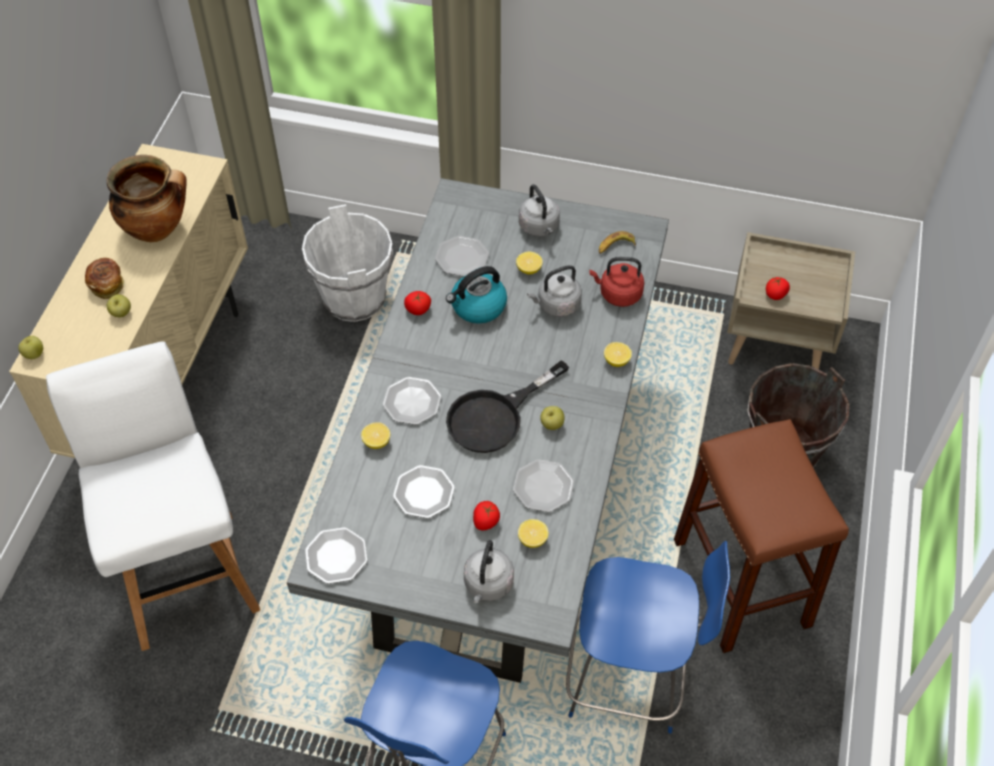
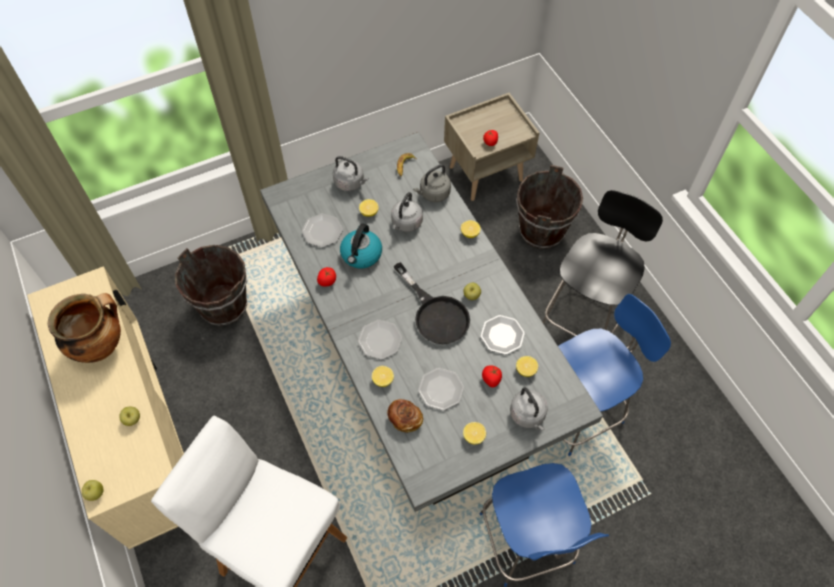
camera: 40 degrees left, 5 degrees up
(107, 284) = (101, 407): bread -> bread (405, 419)
(337, 556) = (429, 467): plate -> none
(354, 298) = (223, 306): white bucket -> brown bucket
(410, 562) = (474, 436): none -> lemon
(495, 416) = (436, 314): black frying pan -> black frying pan turned 45 degrees counterclockwise
(618, 294) = (433, 194): red kettle -> grey kettle
(741, 583) = (584, 316): brown stool -> black chair

